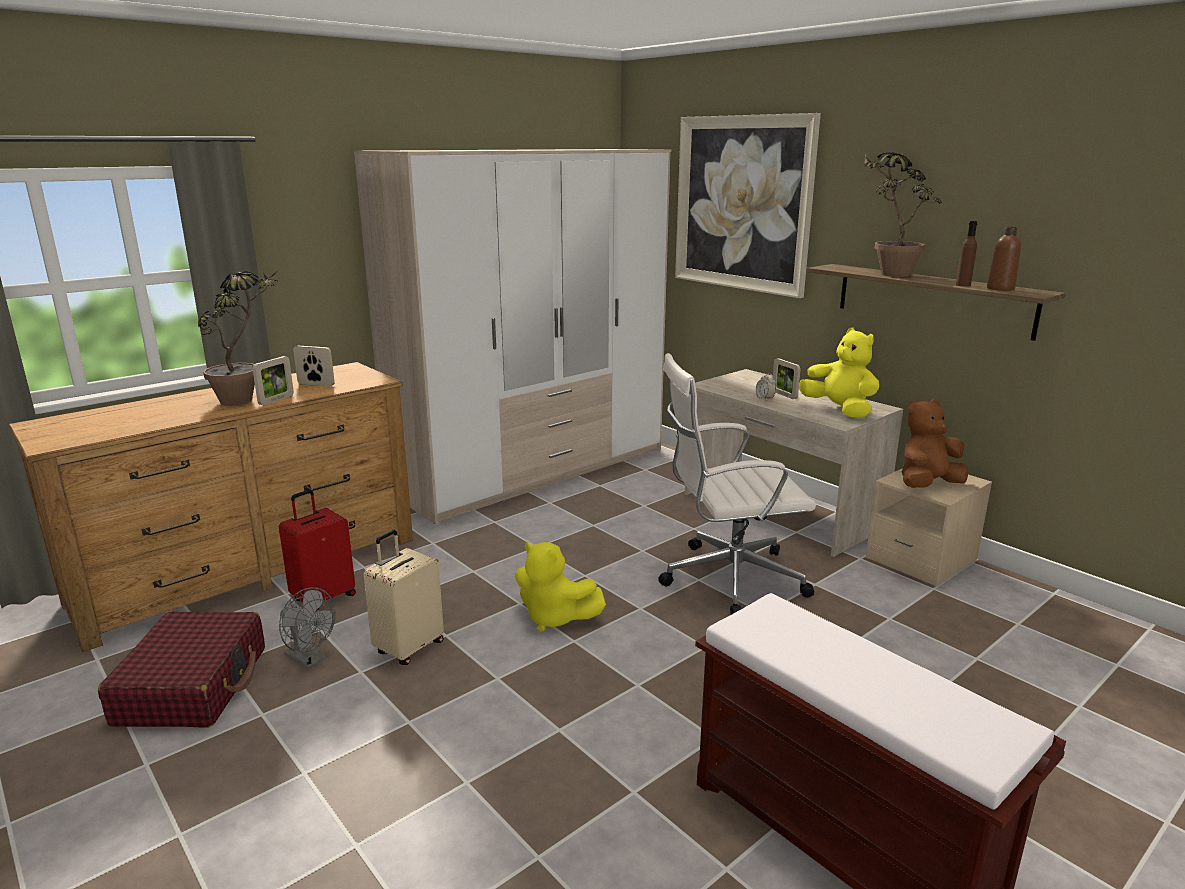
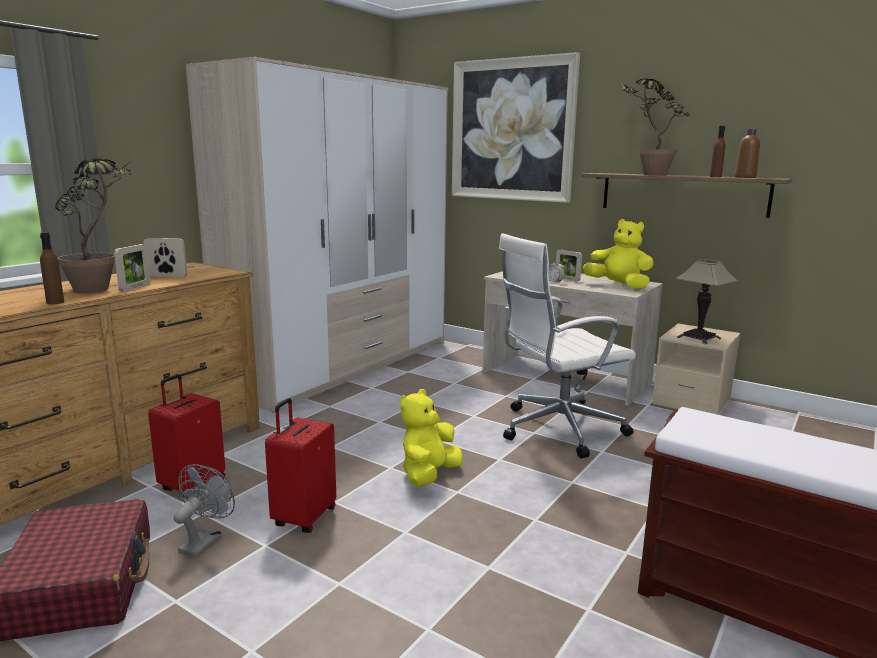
camera: 15 degrees left, 5 degrees down
(195, 417) = (55, 302): none -> brown bottle
(310, 659) = (204, 541): grey fan -> grey fan turned 90 degrees counterclockwise
(408, 648) = (303, 517): beige suitcase -> red suitcase
(554, 618) = (429, 475): yellow plush toy -> yellow plush toy turned 105 degrees clockwise
(927, 485) = (698, 338): brown plush toy -> table lamp

